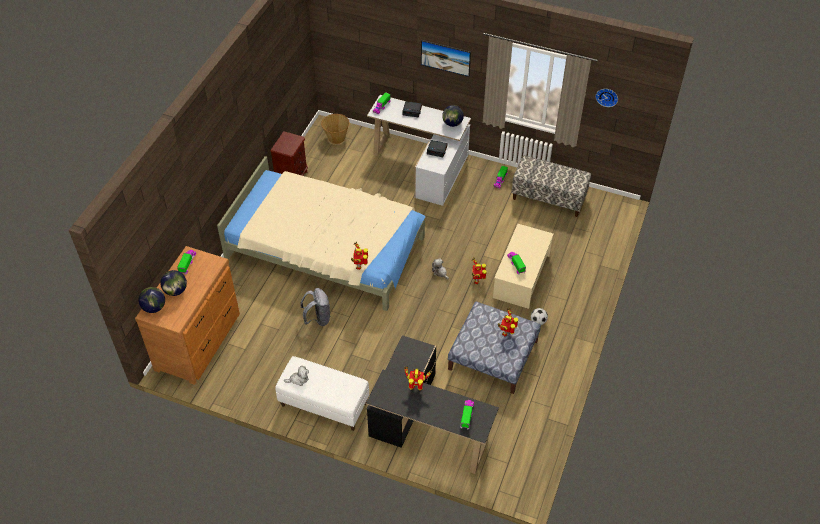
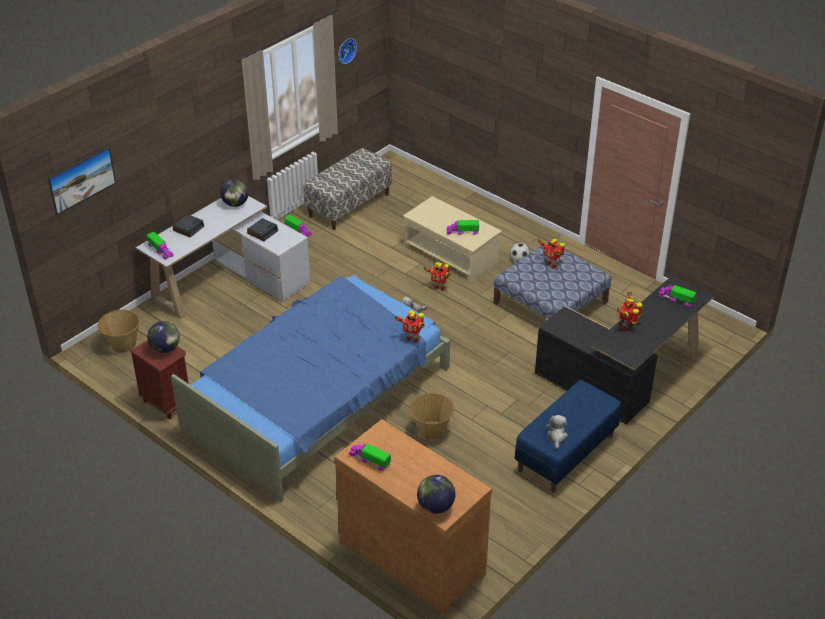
camera: 70 degrees left, 10 degrees down
(175, 291) = (415, 479): globe -> globe (165, 348)
(318, 319) = (431, 430): grey backpack -> basket
(323, 404) = (566, 453): white bench -> blue bench
(327, 249) = (319, 397): beige bed -> blue bed
(445, 64) = (196, 140): picture -> picture (84, 189)

